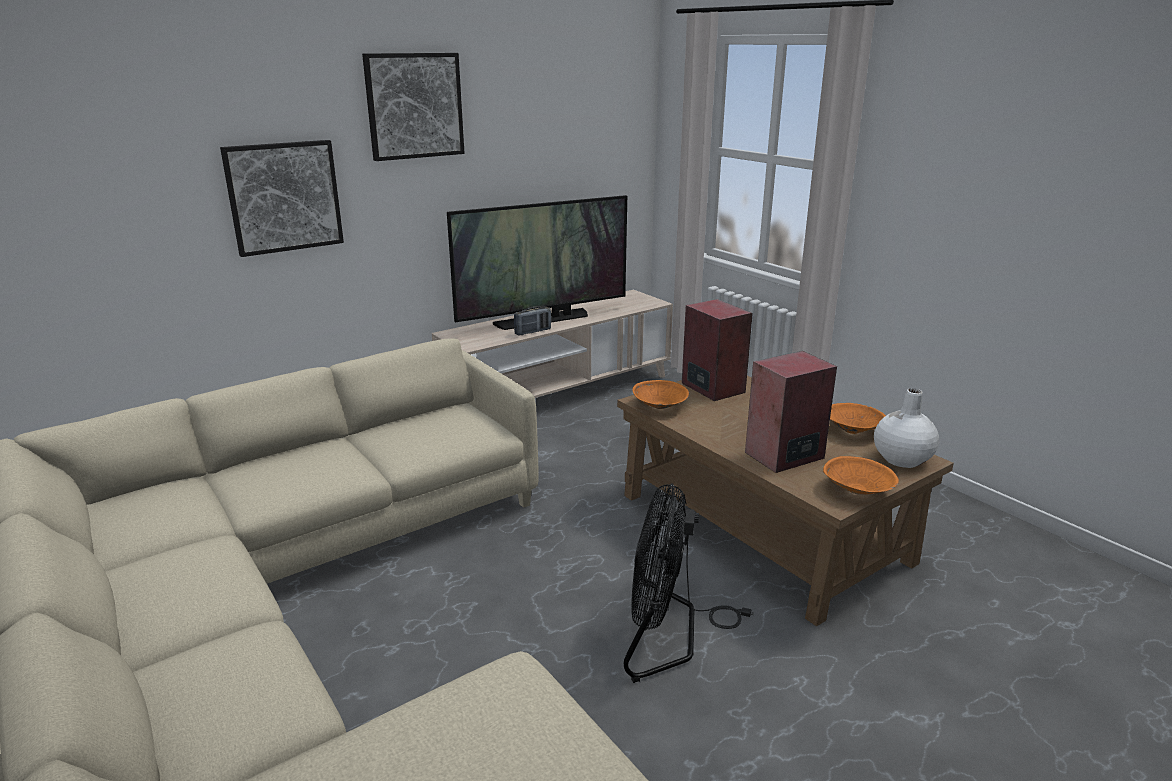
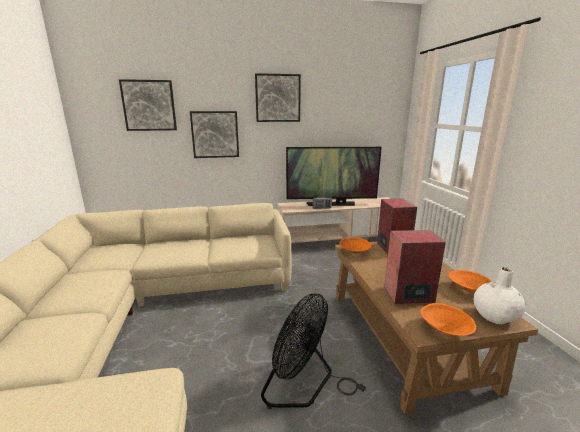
camera: 25 degrees right, 5 degrees down
(116, 140) = (149, 105): none -> picture

